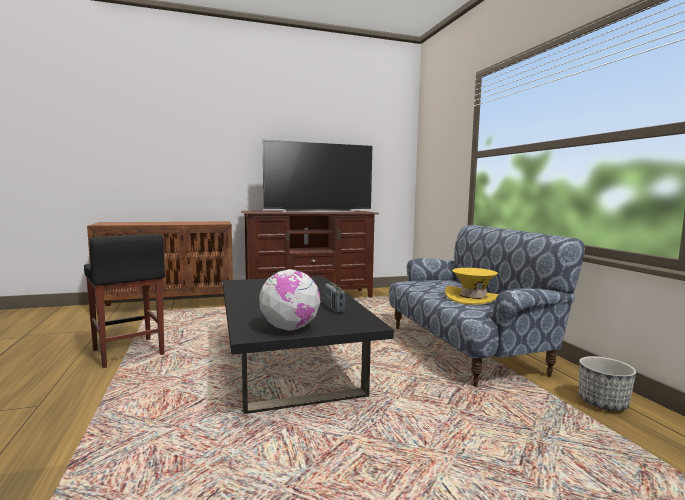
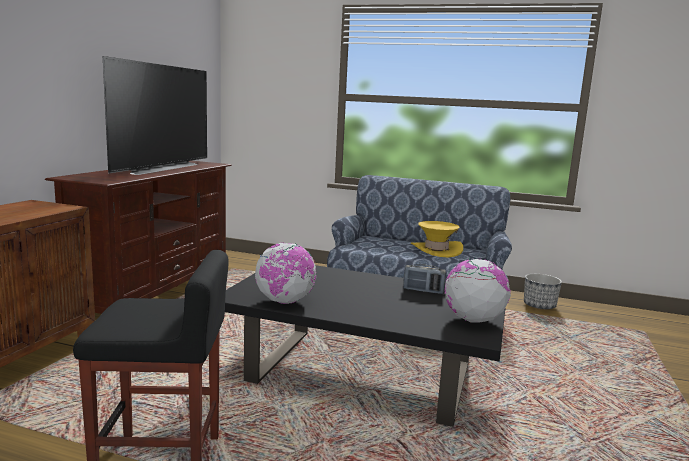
camera: 55 degrees left, 5 degrees up
(243, 289) = (285, 301): none -> globe

